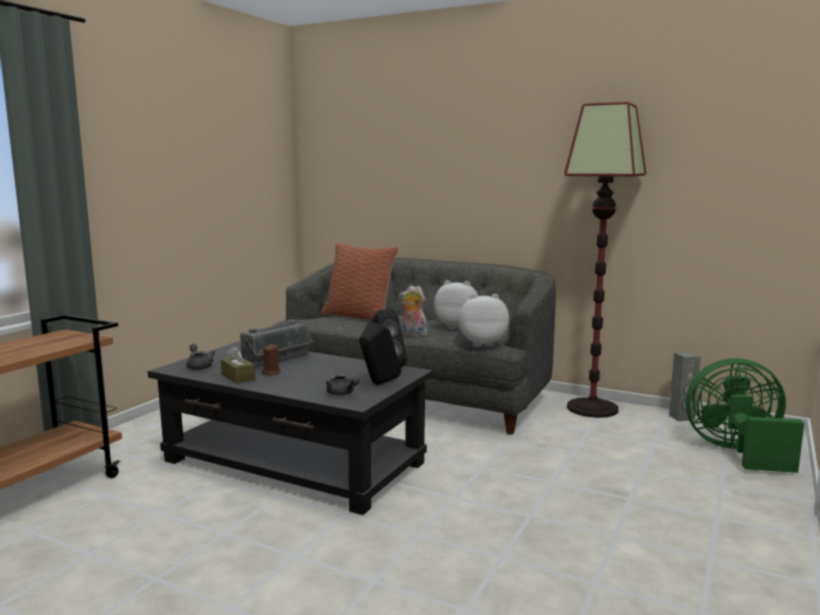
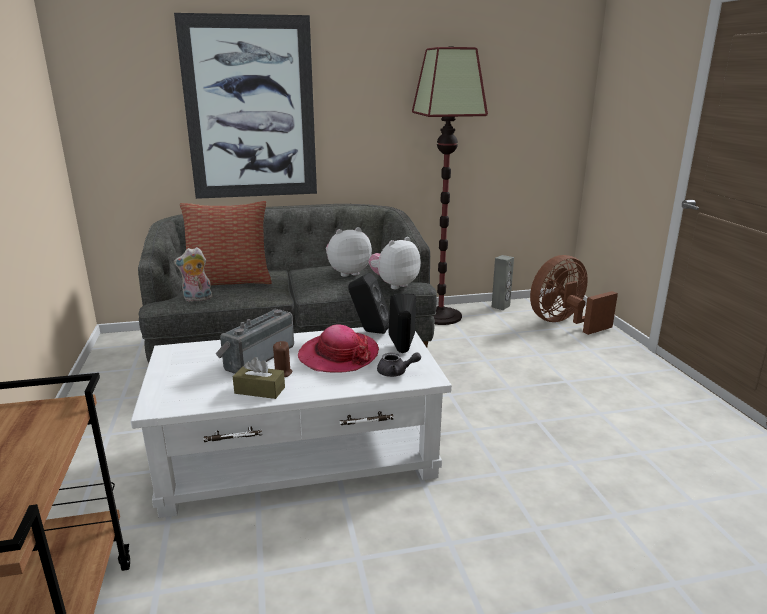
camera: 40 degrees left, 10 degrees up
(199, 366) = (184, 392): grey teapot -> none
(278, 361) = (257, 357): radio -> radio turned 150 degrees counterclockwise
(294, 462) = (300, 456): black coffee table -> white coffee table
(329, 374) = (338, 355): none -> hat
(413, 334) = (322, 290): plush toy -> plush toy (197, 299)
(428, 169) = (250, 109): none -> picture
(737, 452) = (564, 323): green fan -> brown fan

